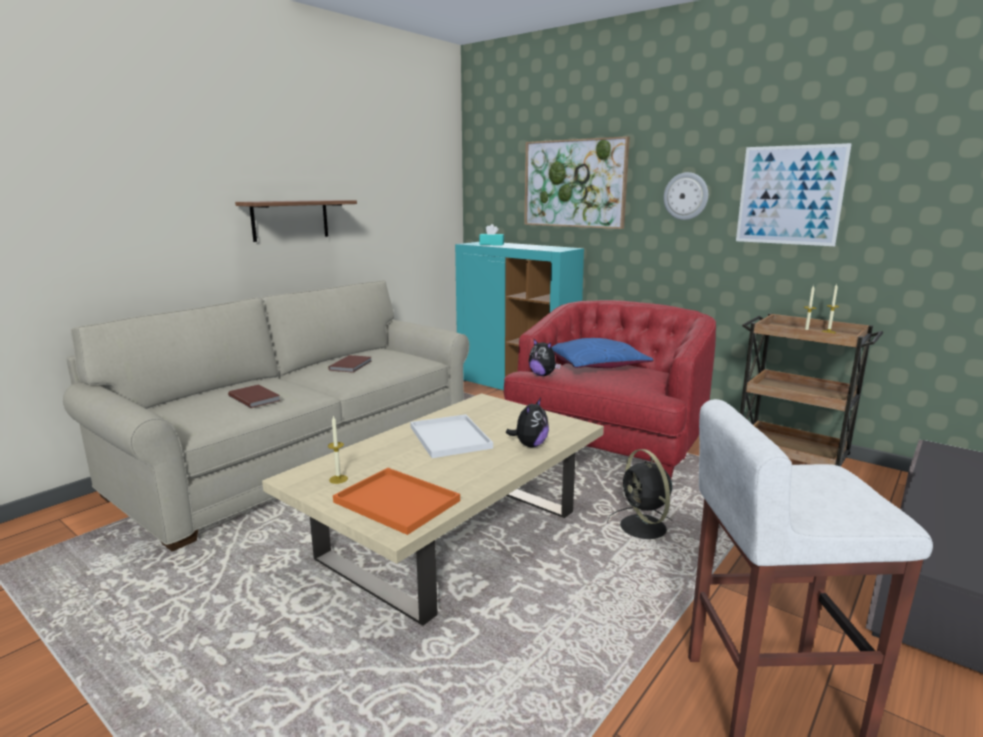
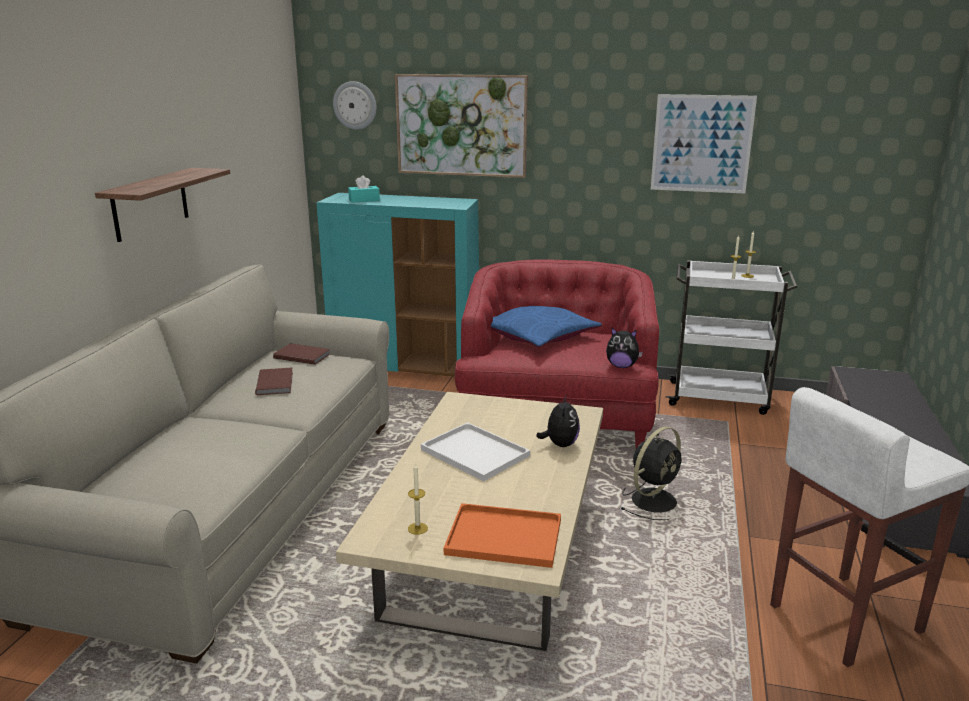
camera: 25 degrees left, 5 degrees up
(255, 398) = (214, 452): brown book -> brown book (302, 356)
(543, 375) = (500, 359): plush toy -> plush toy (621, 366)
(644, 529) = (655, 500): black fan -> black fan turned 90 degrees counterclockwise
(686, 196) = (595, 142): wall clock -> wall clock (355, 105)
(791, 458) = (720, 398): brown cart -> white cart

